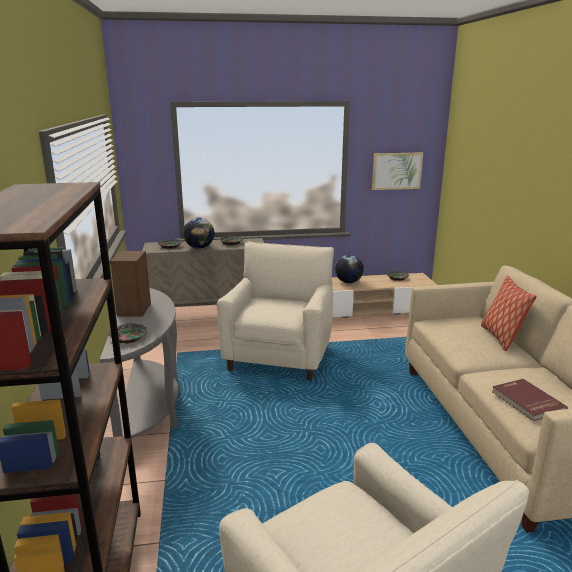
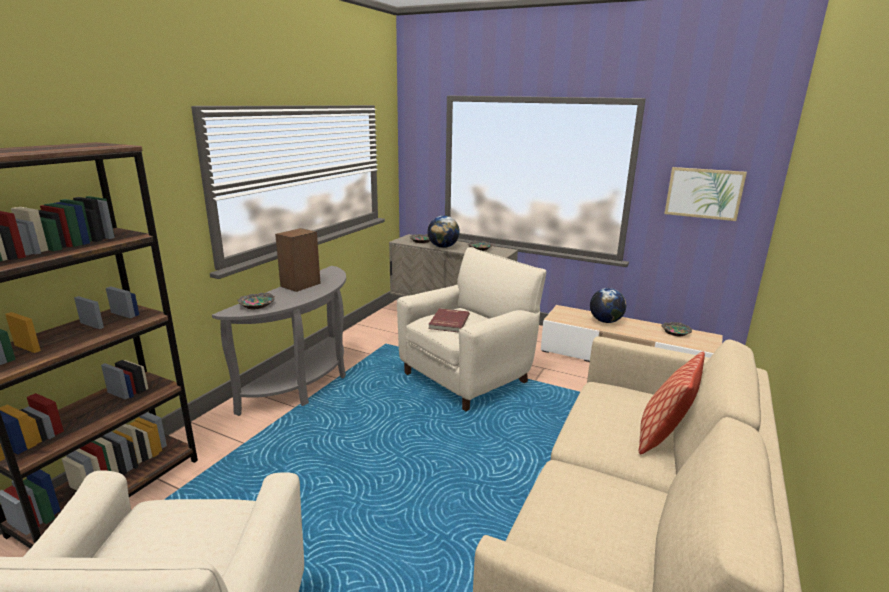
camera: 35 degrees right, 0 degrees up
(526, 401) = (563, 524): red book -> red book (448, 322)

